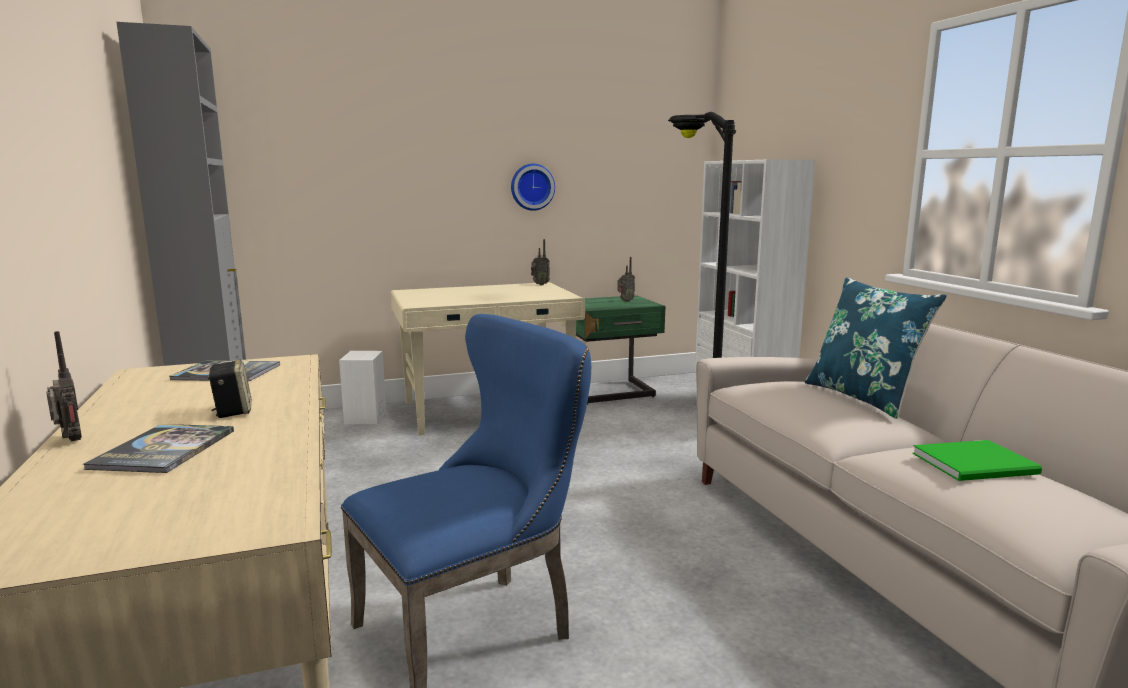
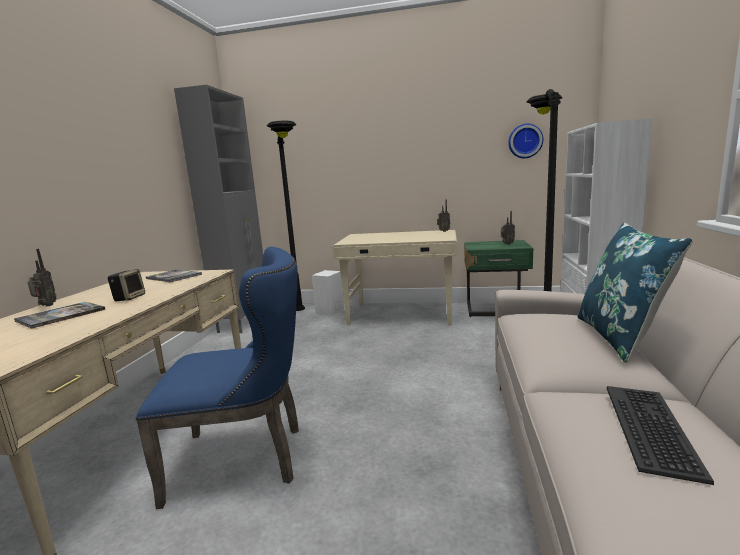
camera: 30 degrees right, 0 degrees up
(332, 437) = (302, 320): none -> black floor lamp
(532, 187) = (441, 163): wall clock -> wall clock (525, 141)
(978, 464) = (652, 429): green book -> keyboard

